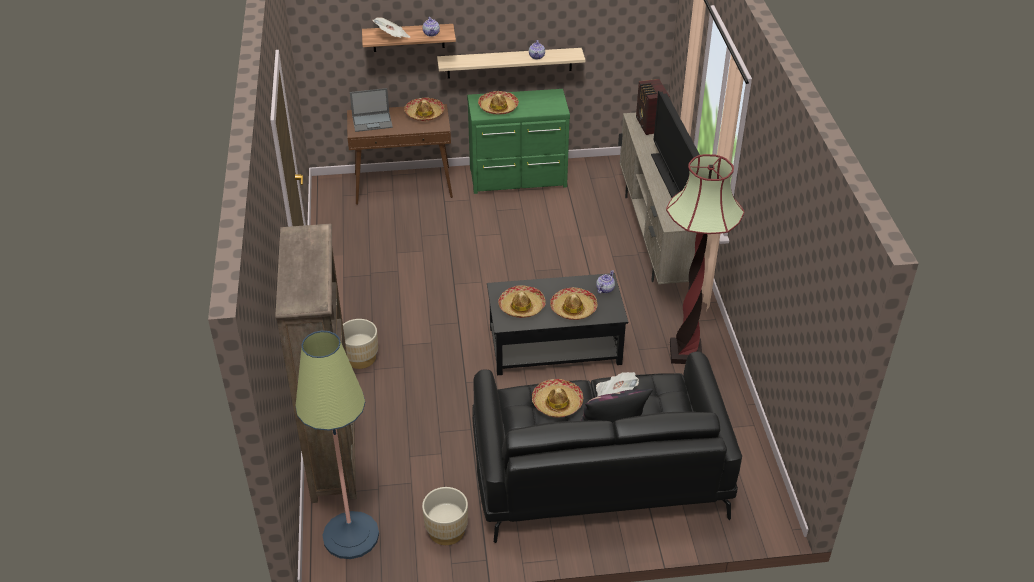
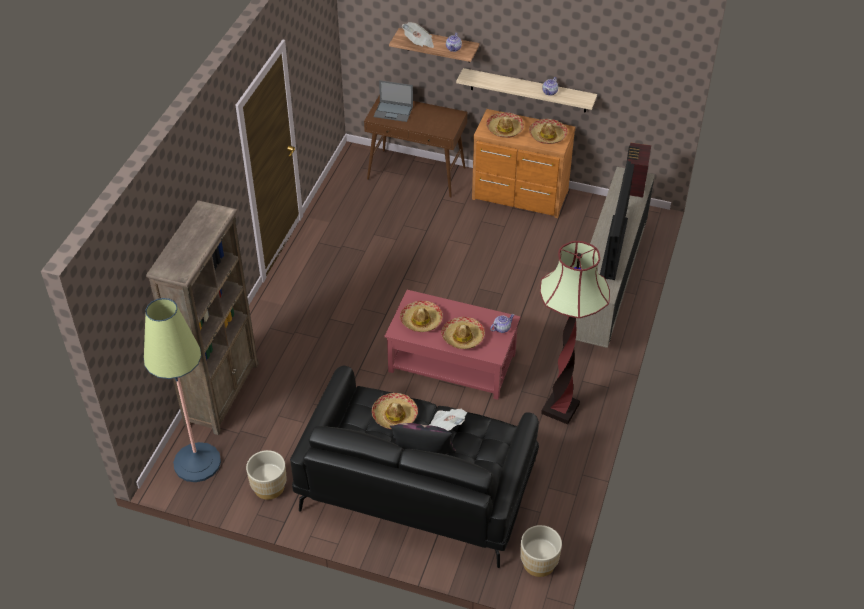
camera: 25 degrees right, 5 degrees up
(360, 358) = (290, 318): beige planter -> beige planter (538, 563)
(424, 114) = (441, 116): hat -> hat (547, 135)
(519, 178) = (520, 196): green dresser -> brown dresser
(554, 345) = (451, 362): black coffee table -> red coffee table

